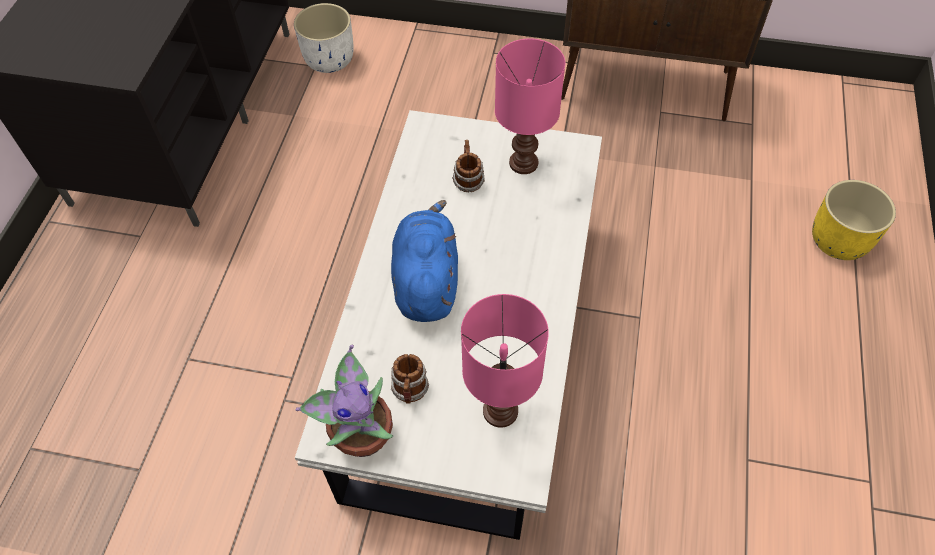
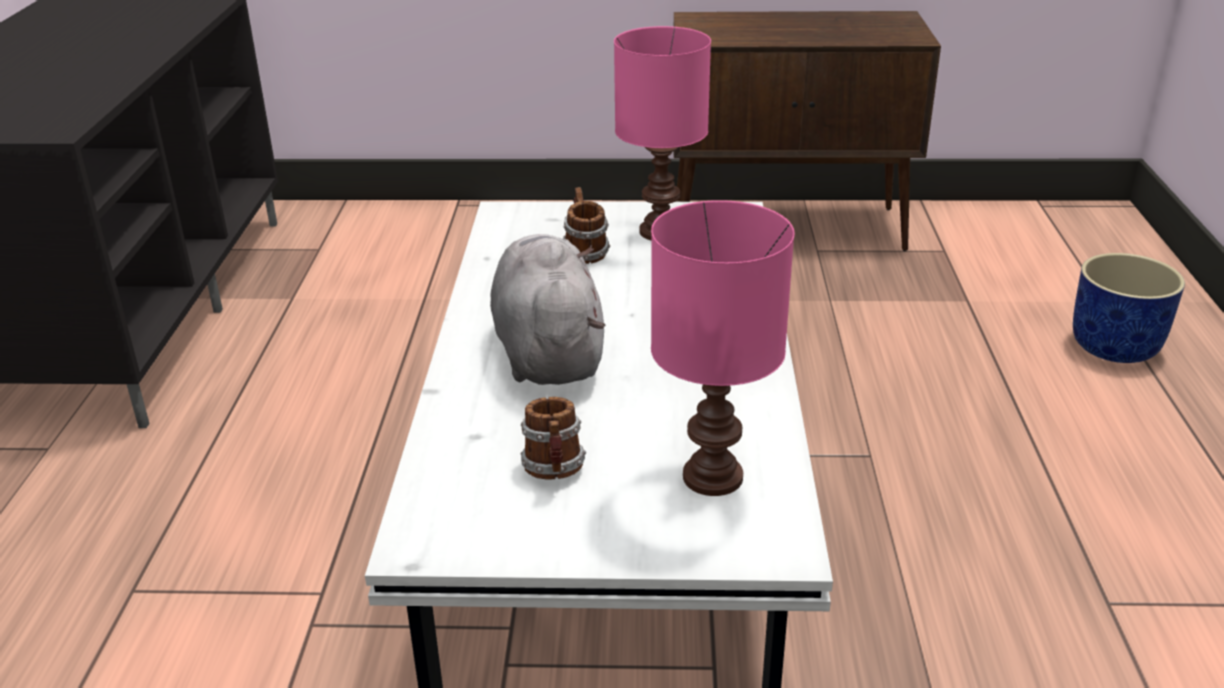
camera: 10 degrees left, 25 degrees down
(330, 60) = (340, 242): white planter -> none
(360, 434) = (480, 531): potted plant -> none
(426, 280) = (548, 352): blue plush toy -> grey plush toy
(838, 240) = (1113, 346): yellow planter -> blue planter

